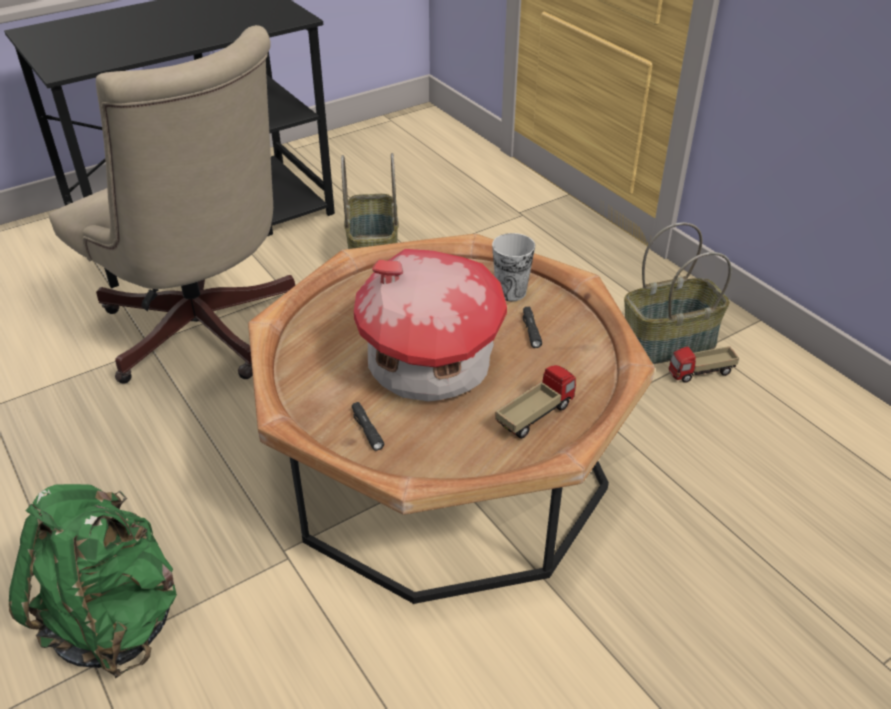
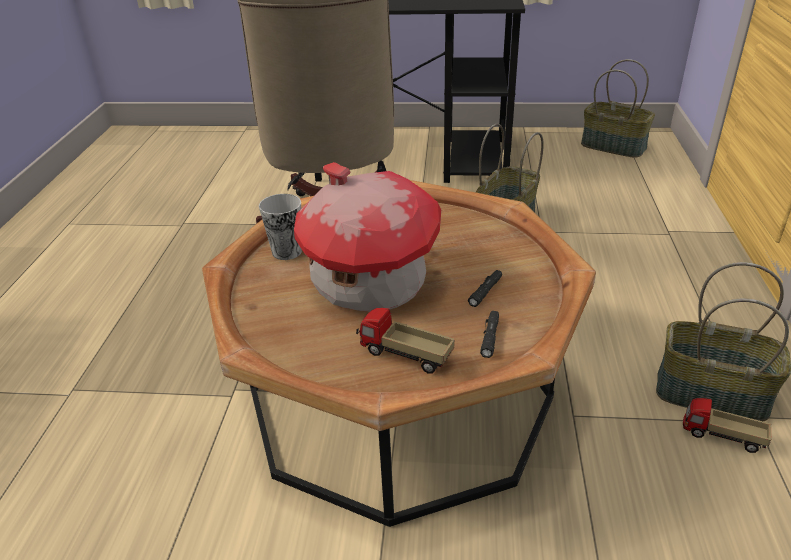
camera: 40 degrees right, 5 degrees down
(115, 619) = (106, 375): green backpack -> none
(366, 429) = (272, 304): black flashlight -> black flashlight (490, 337)
(397, 138) = (614, 146): none -> basket
(510, 292) = (505, 257): cup -> cup (287, 251)
(535, 415) = (405, 356): toy truck -> toy truck turned 150 degrees counterclockwise

